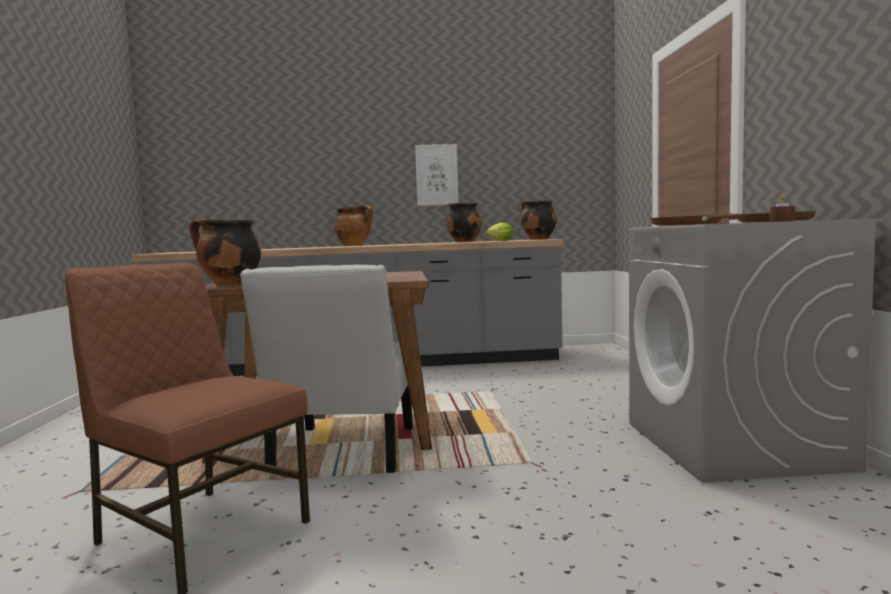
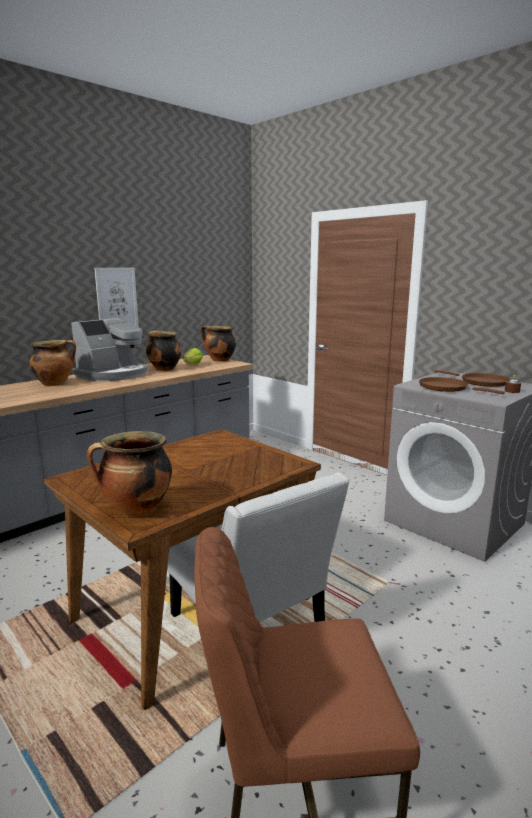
camera: 40 degrees left, 10 degrees up
(411, 243) = (113, 375): none -> coffee machine

